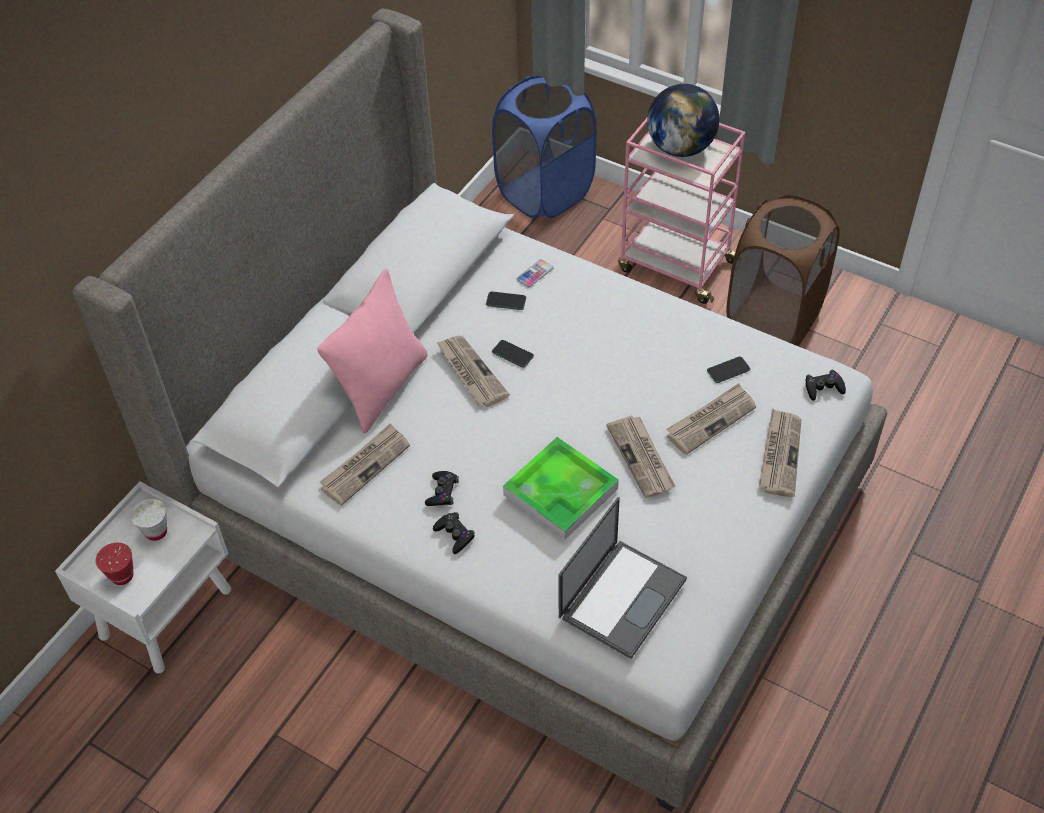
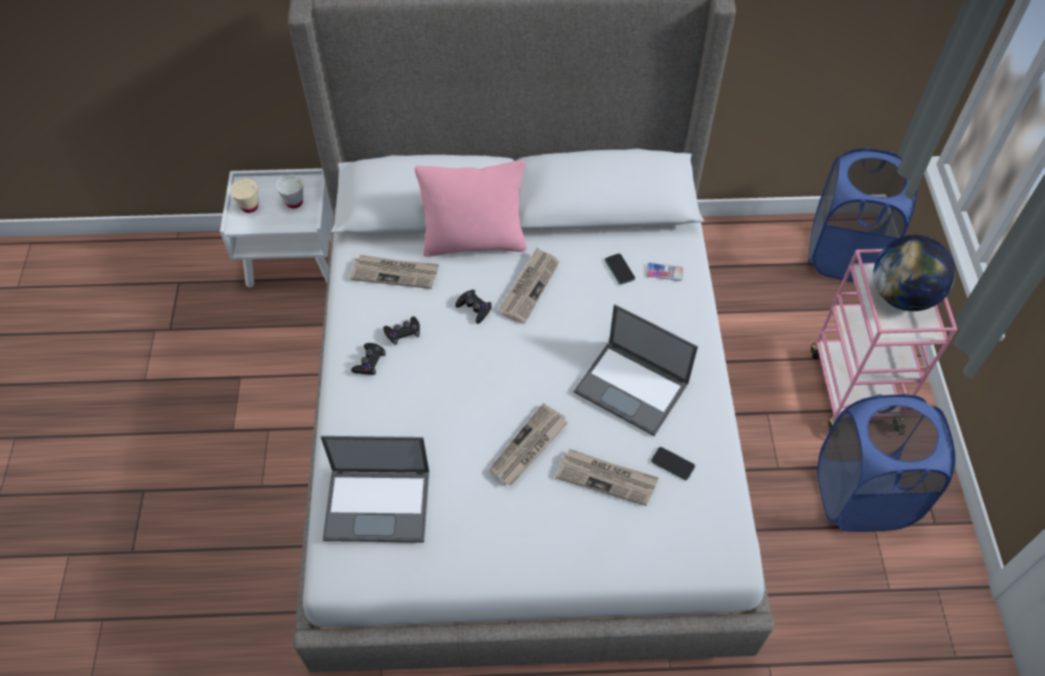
camera: 55 degrees right, 5 degrees up
(122, 576) = (249, 206): red cup -> beige cup
(512, 354) = (569, 303): phone -> none
(560, 492) = (453, 408): tray -> none
(636, 357) = (633, 388): none -> laptop
(773, 318) = (862, 495): brown laundry basket -> blue laundry basket
(780, 454) = (608, 551): newspaper -> none
(823, 388) = (712, 550): black game controller -> black game controller (474, 308)

